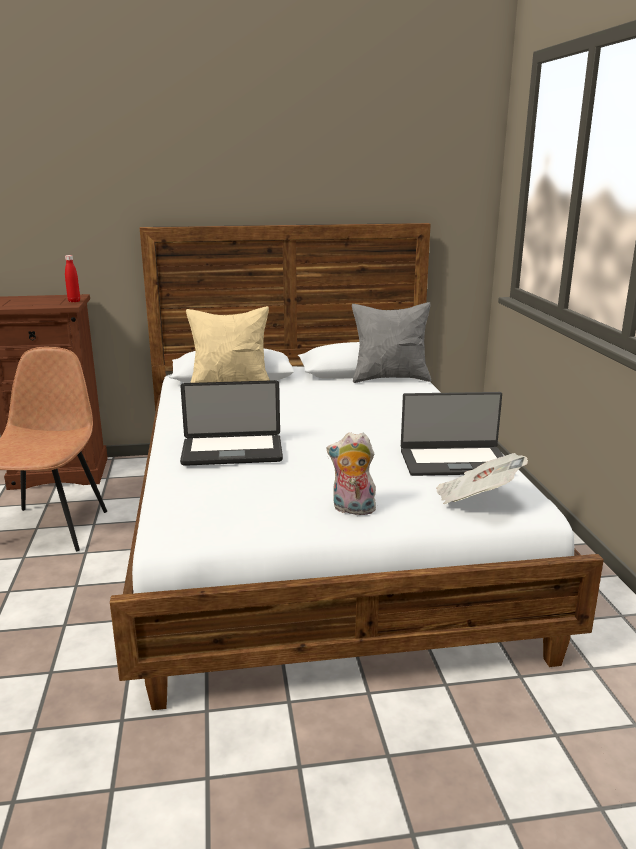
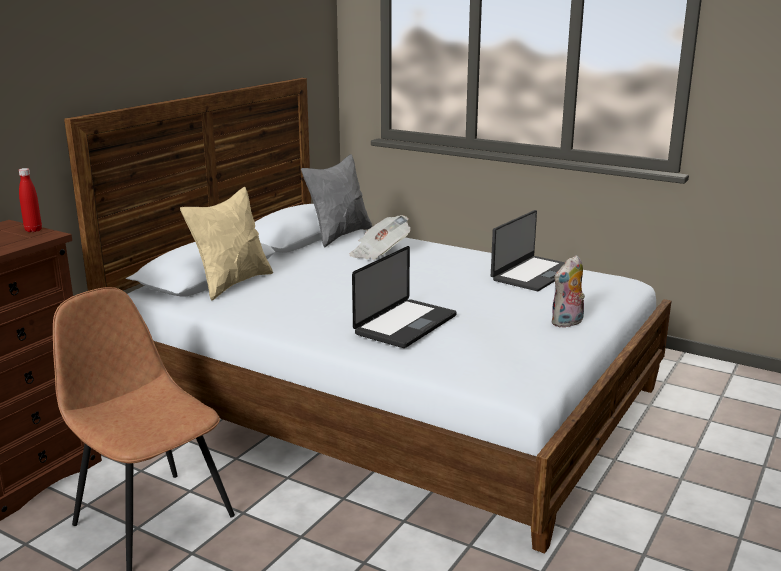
camera: 50 degrees left, 0 degrees up
(476, 499) = (600, 288): newspaper -> newspaper (379, 253)

